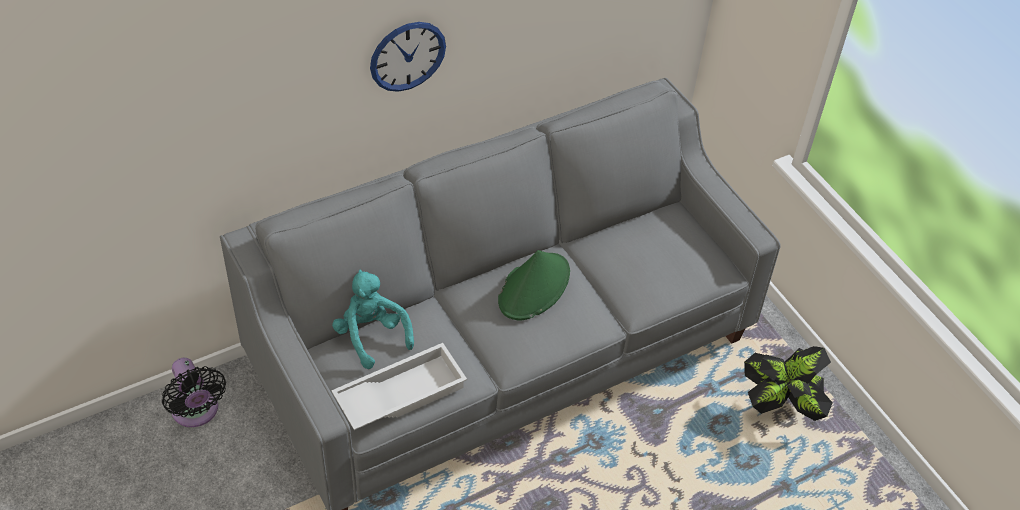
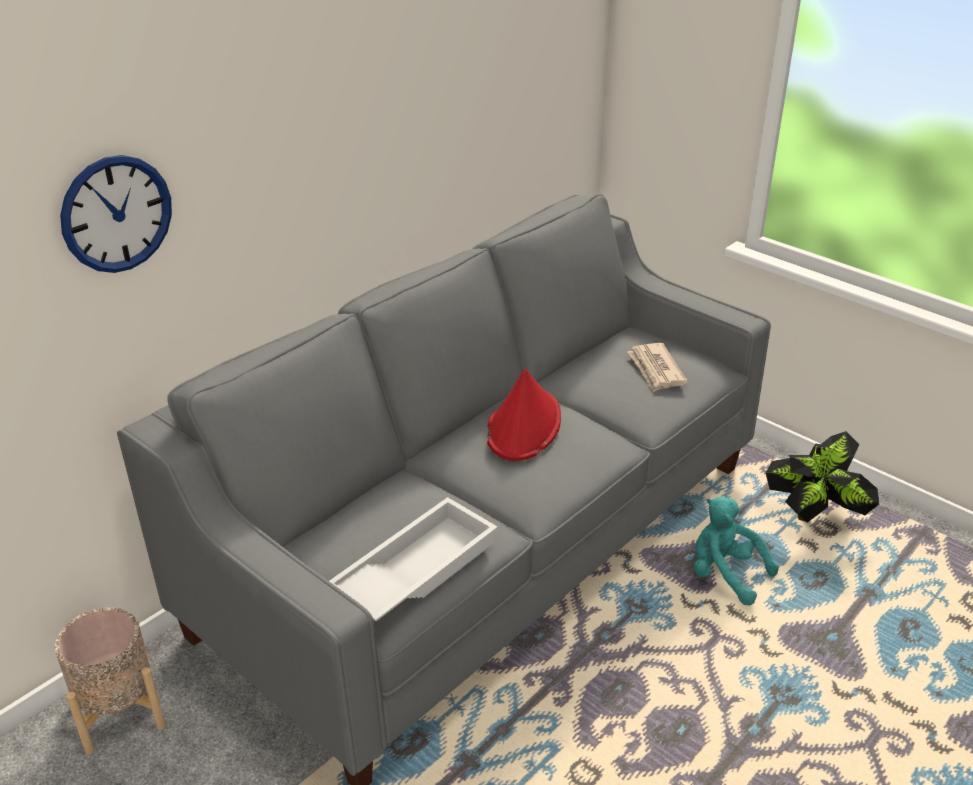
camera: 15 degrees left, 15 degrees down
(196, 412) = (119, 712): black fan -> beige planter
(371, 335) = (348, 519): turquoise plush toy -> turquoise plush toy (724, 574)
(407, 56) = (318, 157): wall clock -> wall clock (117, 214)
(534, 287) = (524, 426): green hat -> red hat
(668, 259) = (656, 370): none -> newspaper

